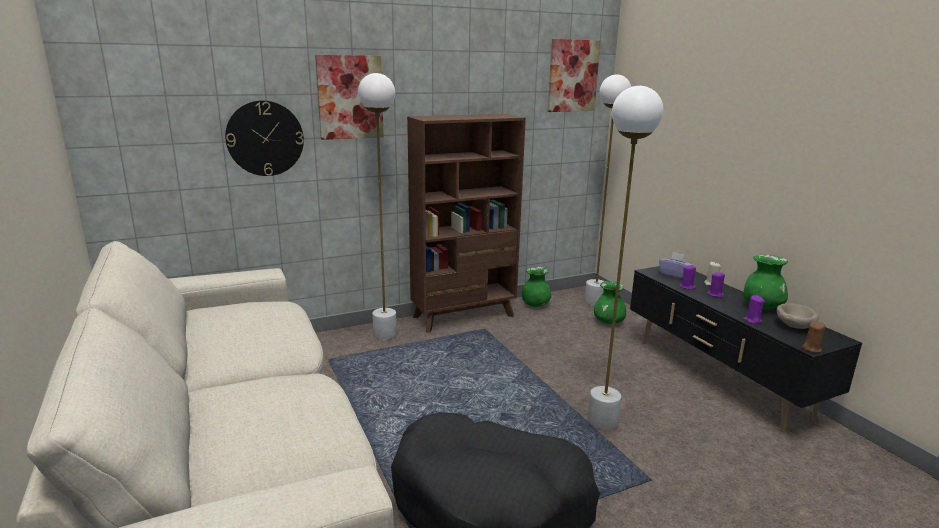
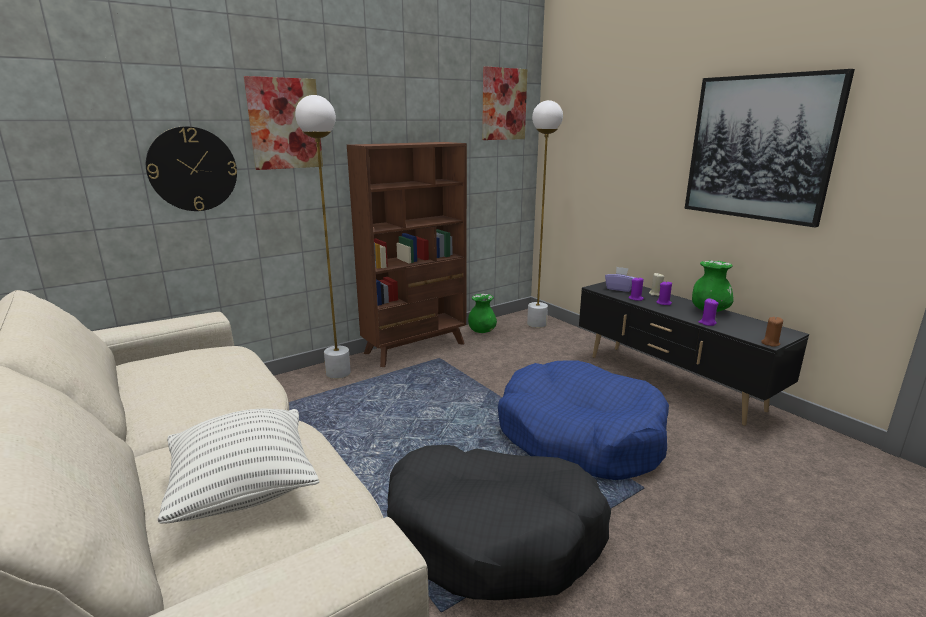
camera: 10 degrees left, 0 degrees up
(267, 429) = (244, 490): none -> pillow
(603, 421) = (579, 435): white floor lamp -> blue dog bed
(608, 322) = (555, 341): green vase -> none
(793, 327) = (745, 325): beige bowl -> none
(823, 141) = (759, 148): none -> picture

